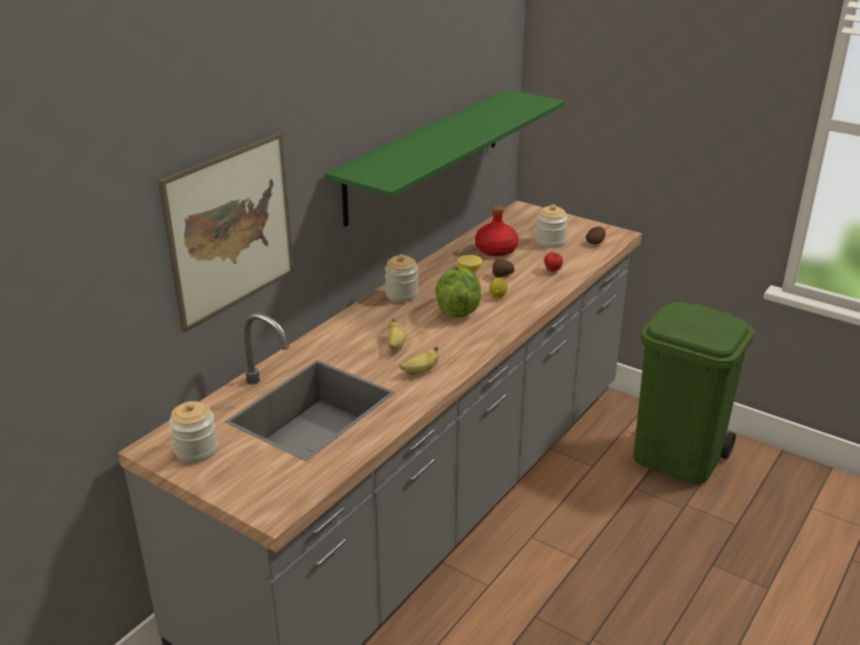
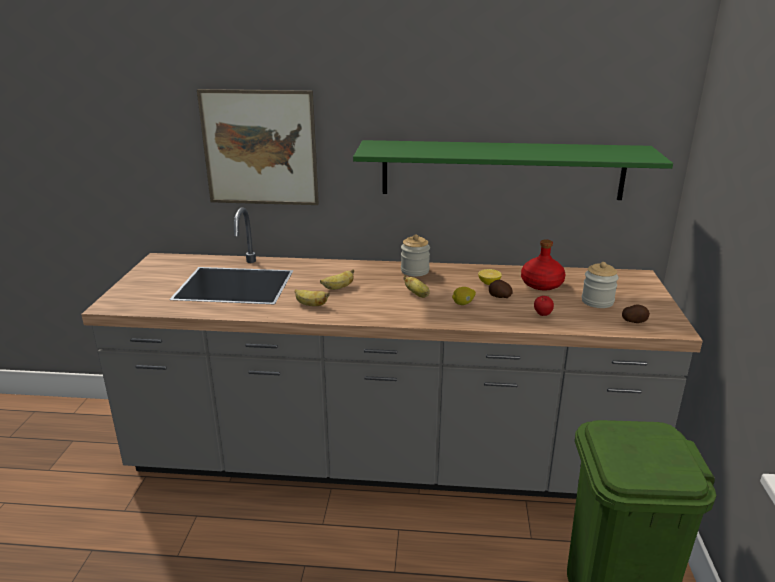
camera: 60 degrees right, 5 degrees down
(196, 450) = (162, 268): jar -> none
(458, 310) = (417, 295): lettuce -> banana

